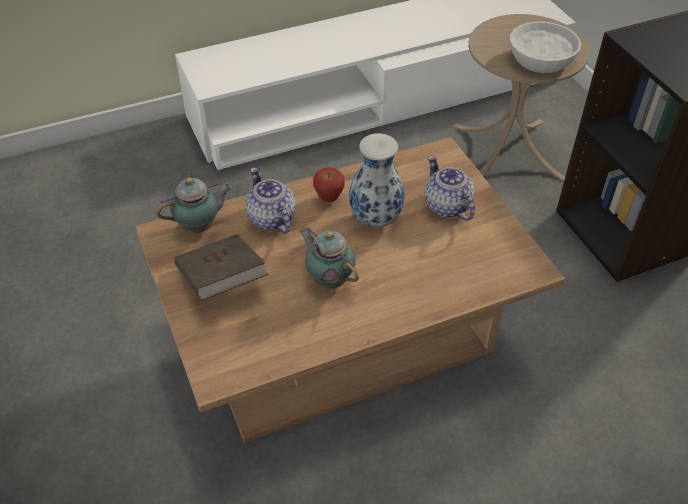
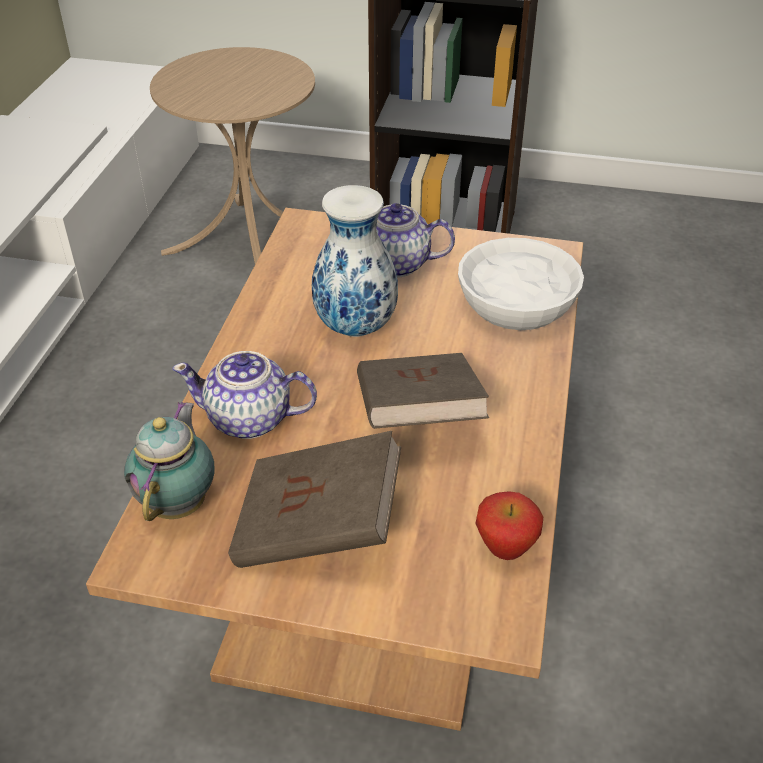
camera: 55 degrees left, 5 degrees down
(329, 198) = (273, 348): apple -> apple (505, 550)
(329, 279) = (417, 416): teapot -> brown book
(540, 59) = (265, 85): white bowl -> white bowl (515, 304)

